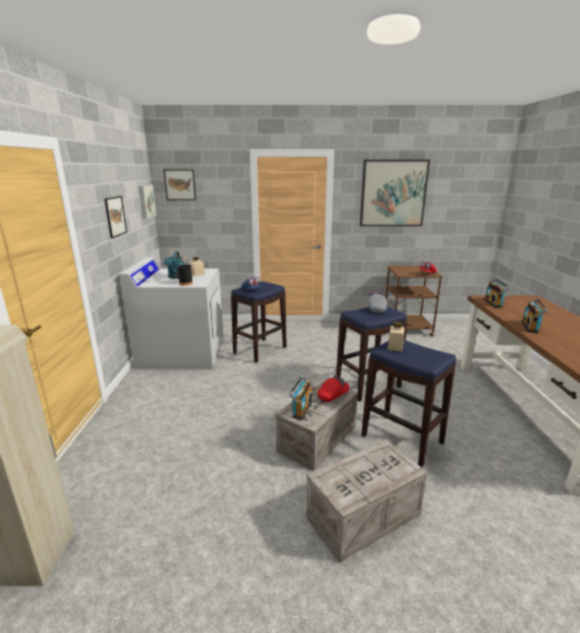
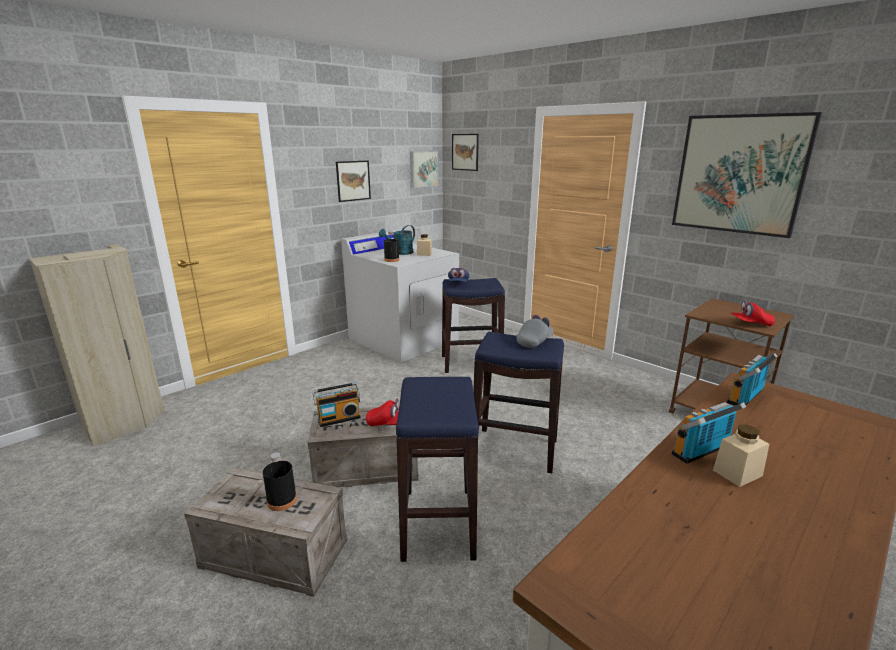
camera: 45 degrees right, 0 degrees up
(375, 466) = (282, 501): none -> black bottle
(395, 347) = (434, 384): beige jar -> beige jar (737, 473)

